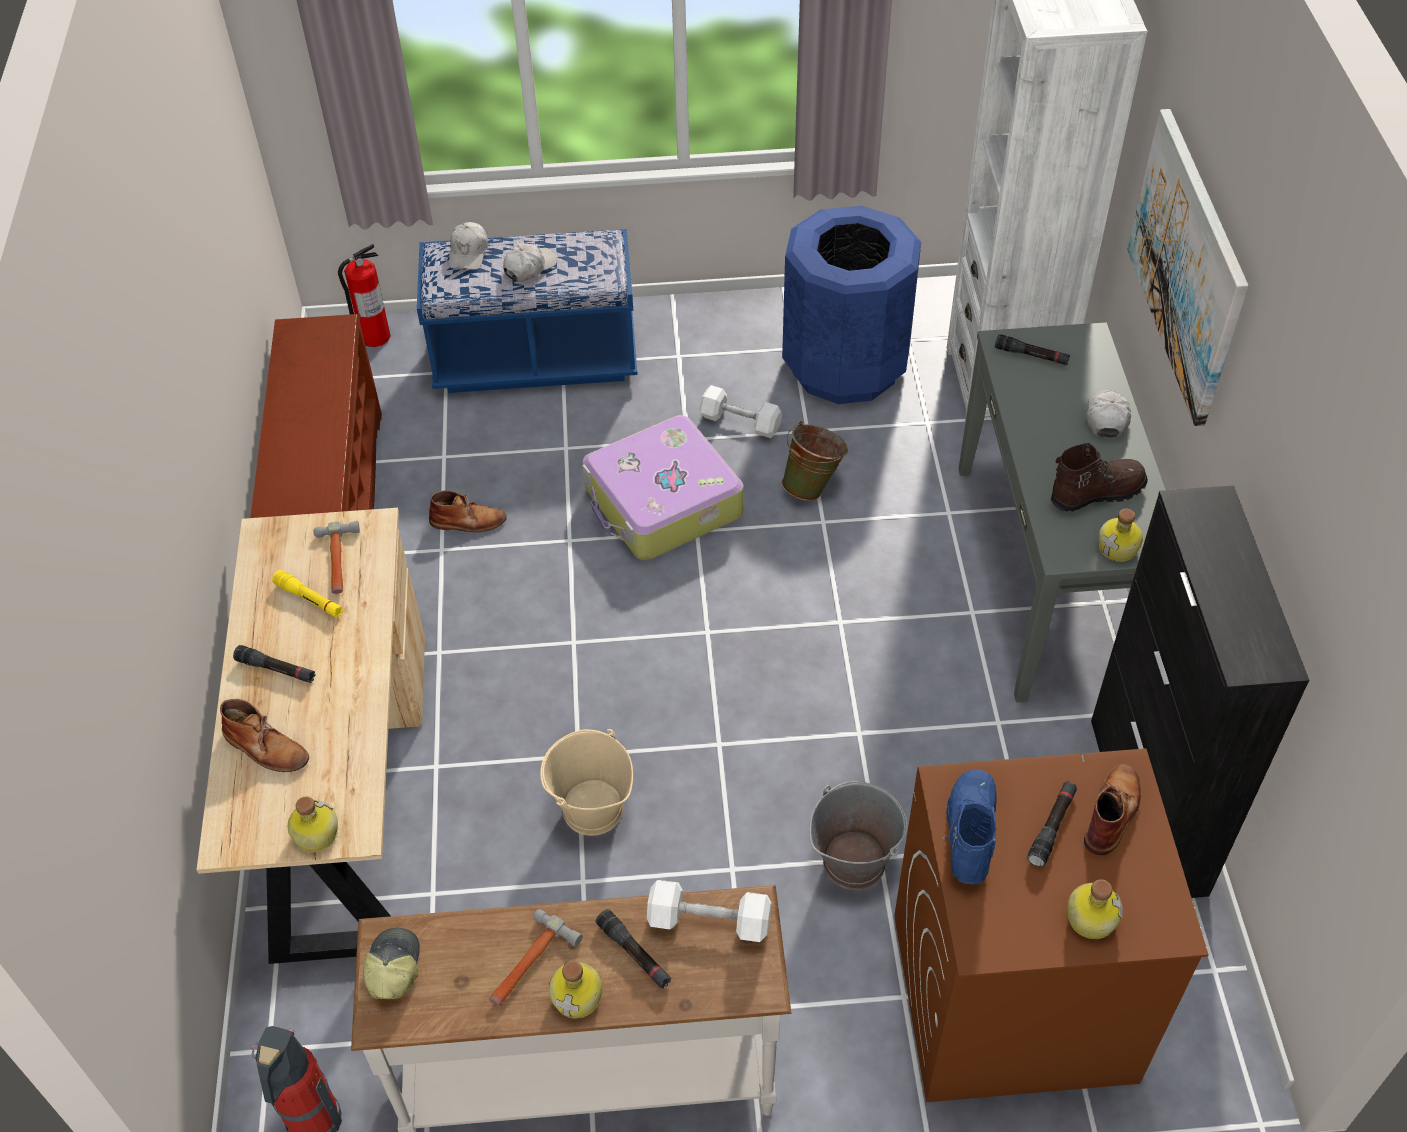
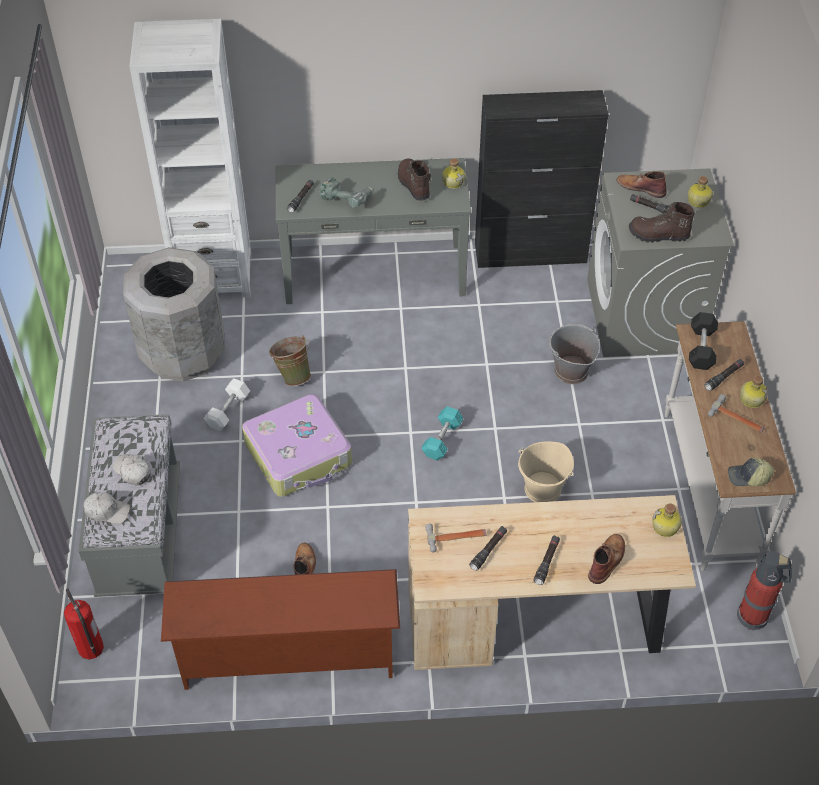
camera: 90 degrees left, 0 degrees up
(309, 599) = (488, 550): yellow flashlight -> black flashlight
(536, 358) = (140, 533): blue bench -> grey bench
(693, 672) = (442, 439): none -> turquoise dumbbell
(709, 921) = (701, 348): white dumbbell -> black dumbbell
(845, 366) = (182, 353): blue trash can -> grey trash can
(969, 833) = (658, 235): blue boot -> brown boot
(1011, 998) = (644, 316): brown washing machine -> grey washing machine
(1040, 410) = (347, 199): none -> power drill
(1106, 417) = (355, 174): white cap -> none
(1187, 265) = (345, 72): picture -> none

